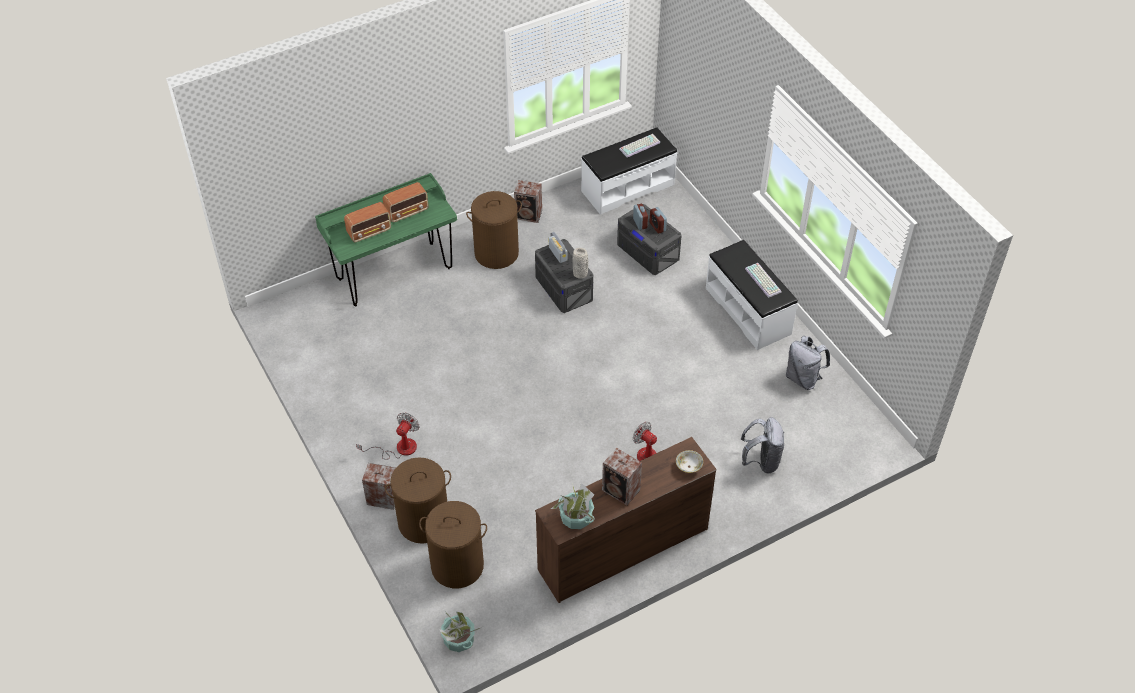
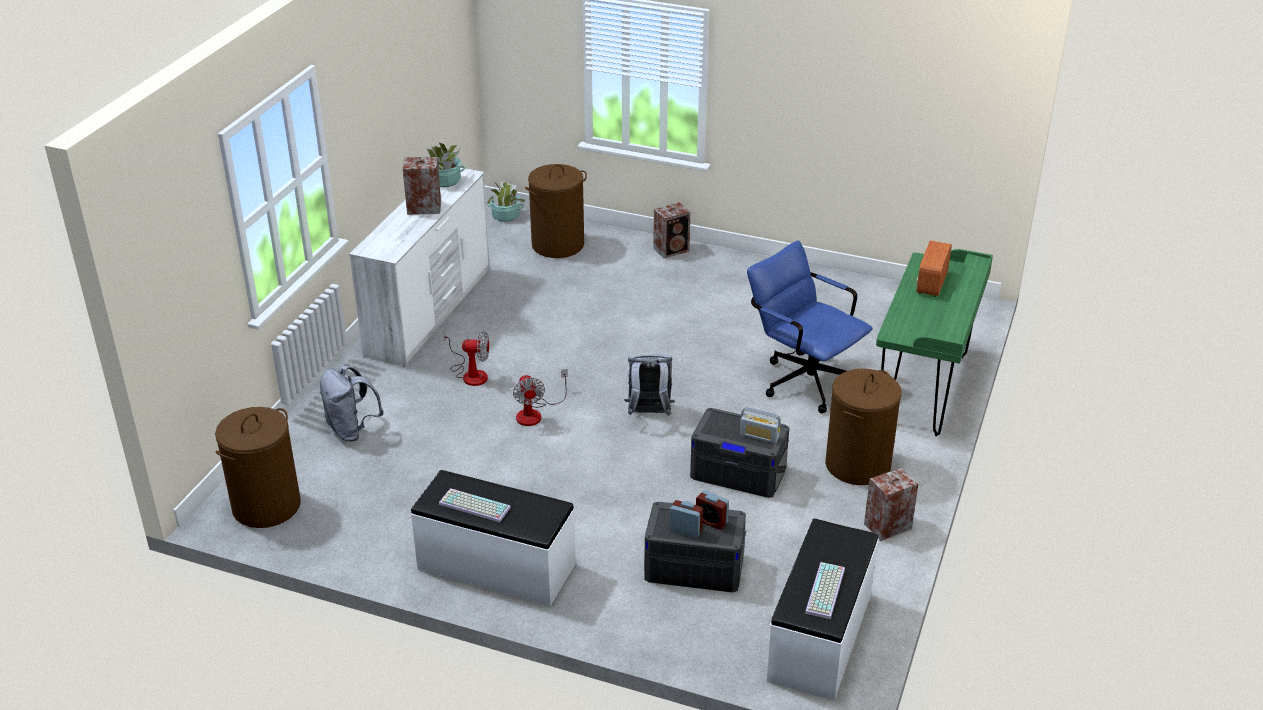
camera: 140 degrees right, 15 degrees down
(398, 448) = (706, 279): fan -> fan (535, 413)
(407, 212) = (929, 316): radio -> none
(423, 522) = (619, 253): brown laundry basket -> brown laundry basket (266, 506)
(449, 324) = (803, 379): none -> blue office chair
(580, 274) = (707, 429): grey vase -> none
(622, 549) = (430, 311): brown dresser -> white dresser
(688, 466) = (377, 244): bowl -> none
(803, 378) = (364, 528): grey backpack -> grey backpack (649, 414)

